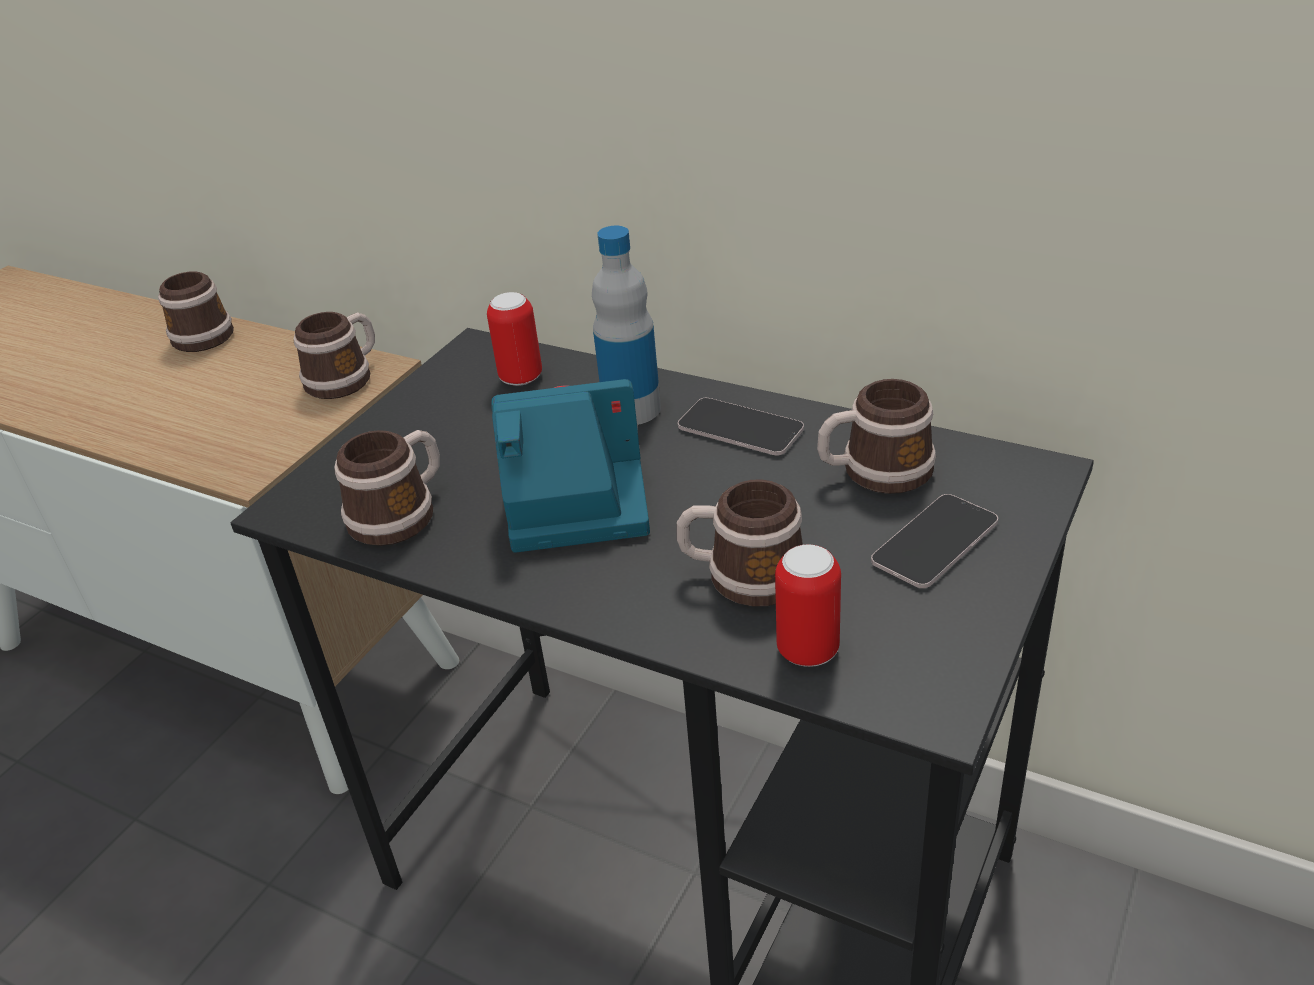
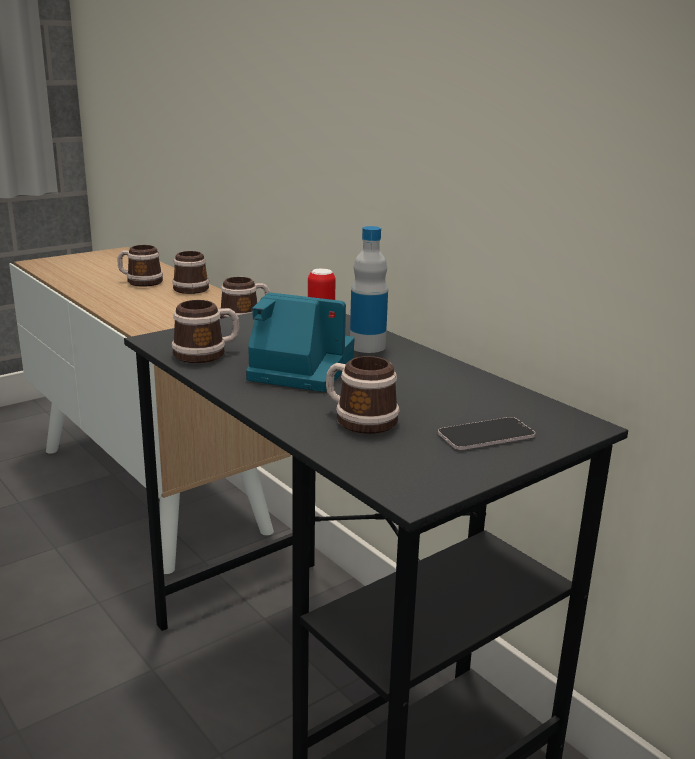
camera: 20 degrees right, 15 degrees down
(740, 428) = (420, 367): phone -> none
(808, 650) = (363, 454): can -> none
(875, 472) = (481, 400): mug -> mug (140, 281)

